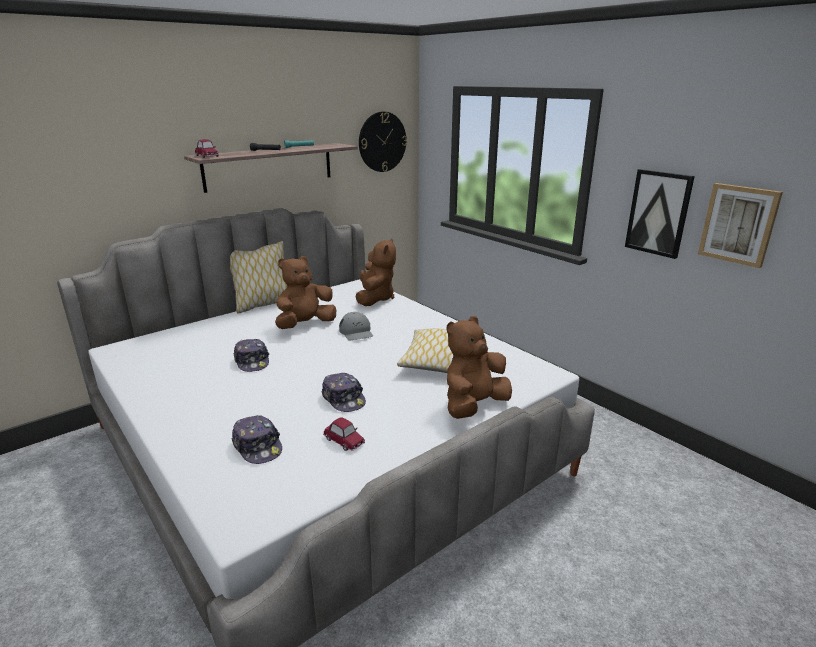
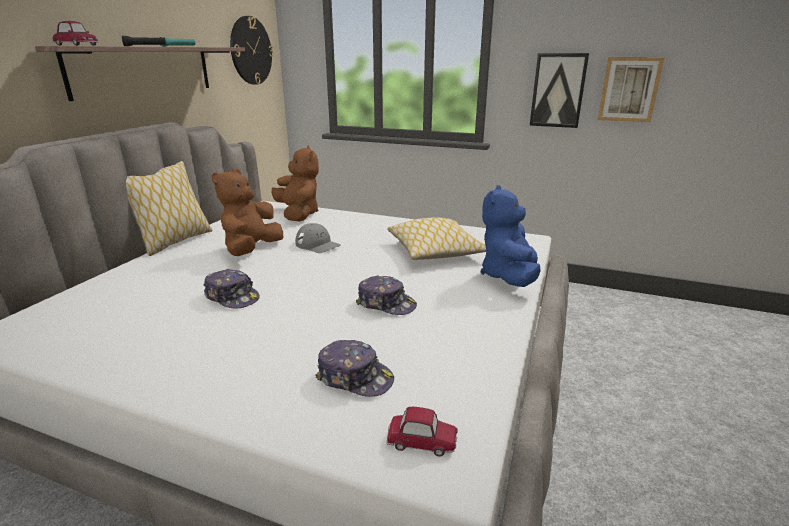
camera: 30 degrees left, 0 degrees up
(344, 441) = (439, 340): toy car -> toy car (421, 441)
(473, 405) = (509, 277): brown plush toy -> blue plush toy

